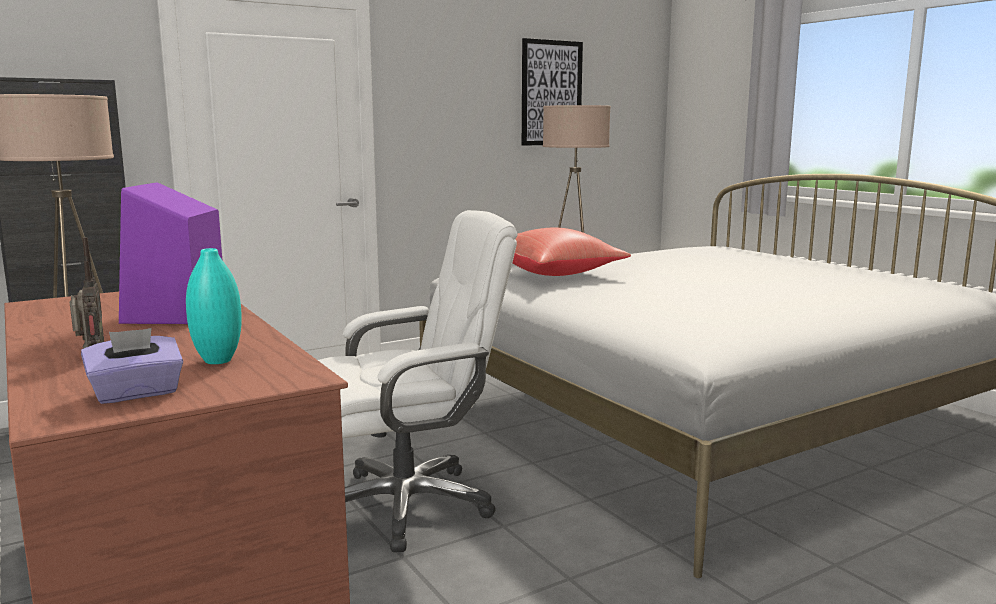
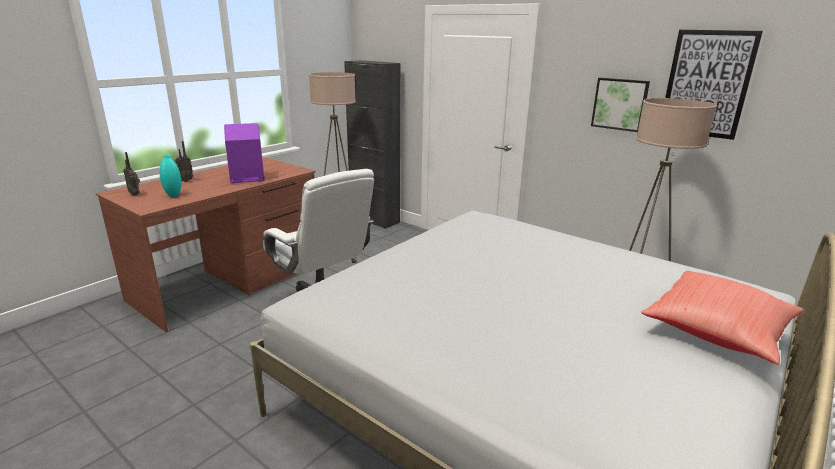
camera: 70 degrees right, 10 degrees up
(136, 393) = (135, 194): purple tissue box -> radio
(481, 121) = (620, 104): none -> picture
(556, 274) = (490, 235): red pillow -> red pillow (717, 333)

